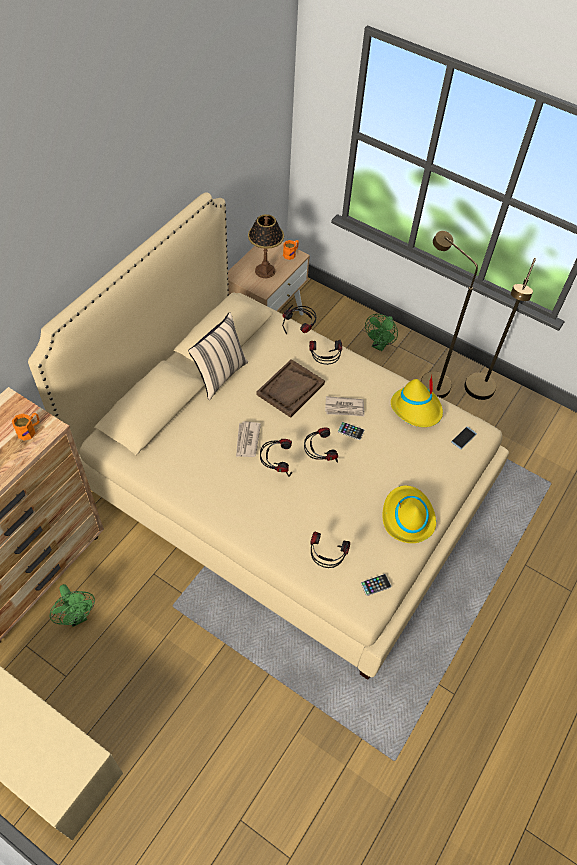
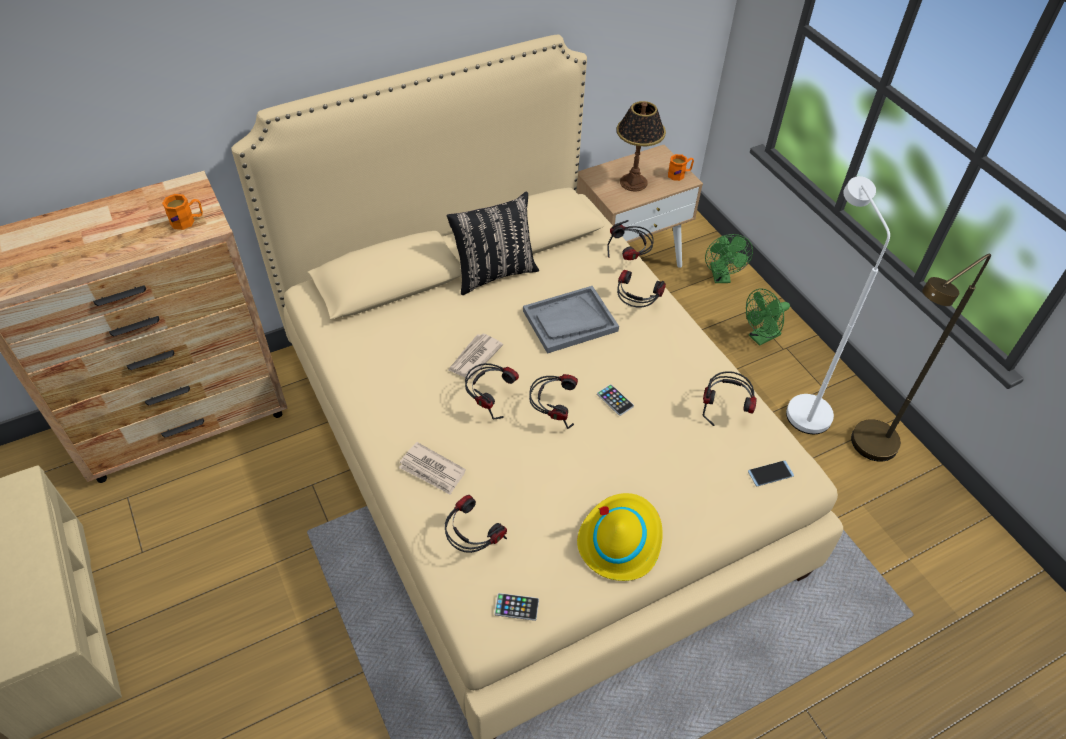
camera: 30 degrees right, 5 degrees down
(77, 616) = (199, 492): green fan -> green fan (721, 277)
(219, 375) = (494, 273): beige pillow -> black pillow
(290, 389) = (570, 321): brown tray -> grey tray
(344, 408) = (625, 370): newspaper -> newspaper (432, 470)
(416, 409) = (725, 410): yellow hat -> headphones
(428, 381) = (802, 406): brown floor lamp -> white floor lamp

